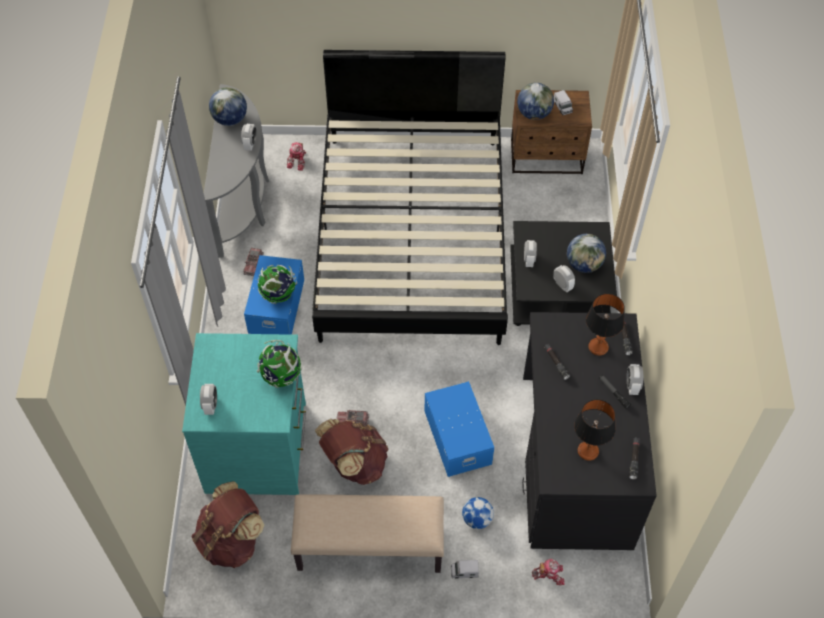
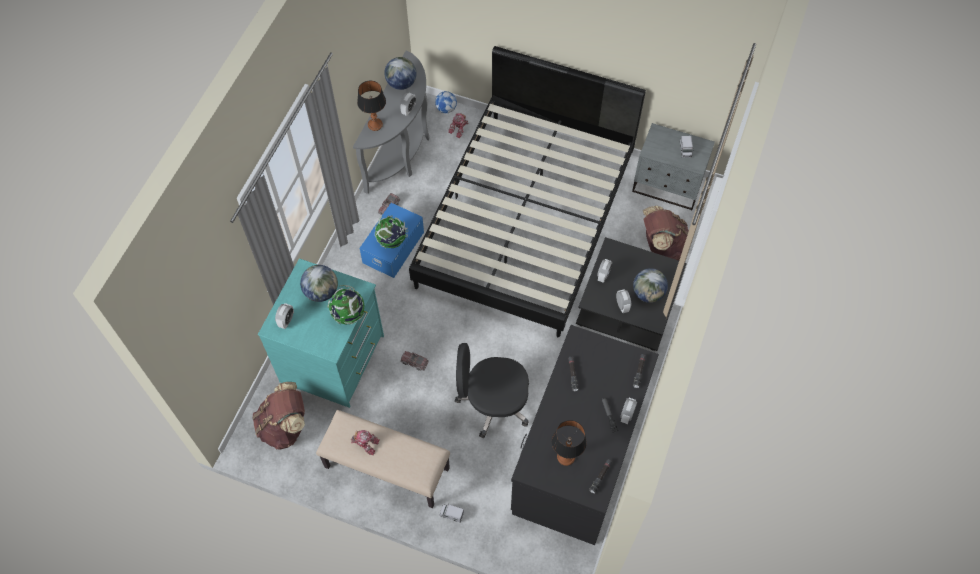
camera: 20 degrees right, 5 degrees up
(354, 463) = (402, 397): brown backpack -> brown backpack (662, 246)
(458, 436) = (493, 403): blue storage box -> black office chair
(477, 519) = (479, 475): football -> football (446, 109)
(534, 114) = (658, 149): globe -> globe (321, 292)
(546, 157) = (667, 186): brown nightstand -> grey nightstand
(549, 574) = (517, 540): toy robot -> toy robot (365, 443)
(598, 347) = (613, 372): table lamp -> table lamp (375, 125)

